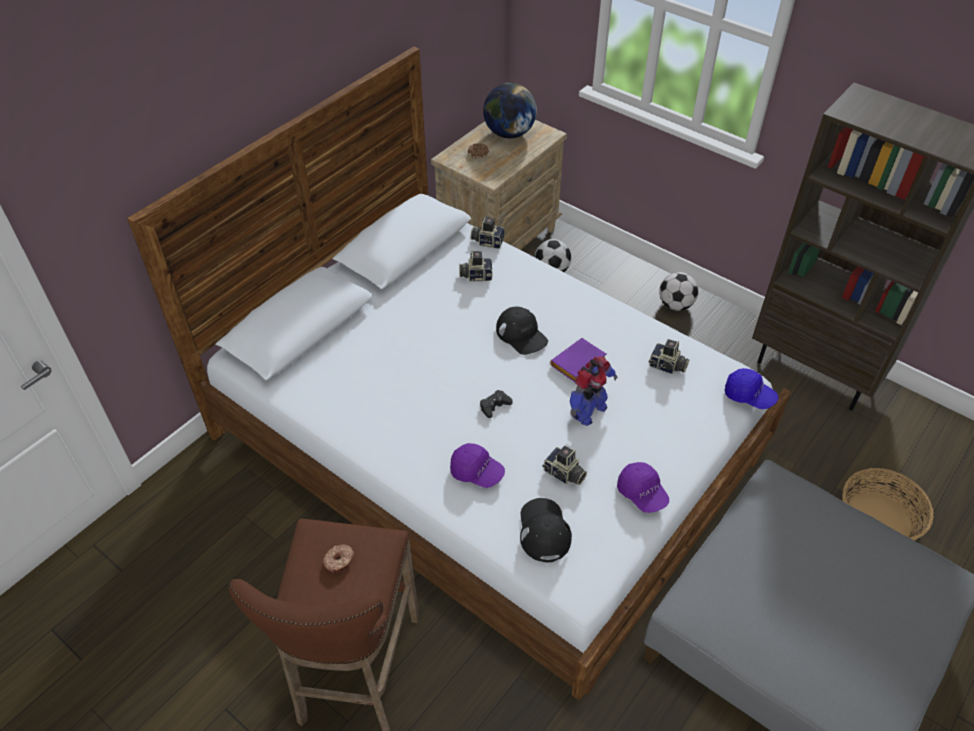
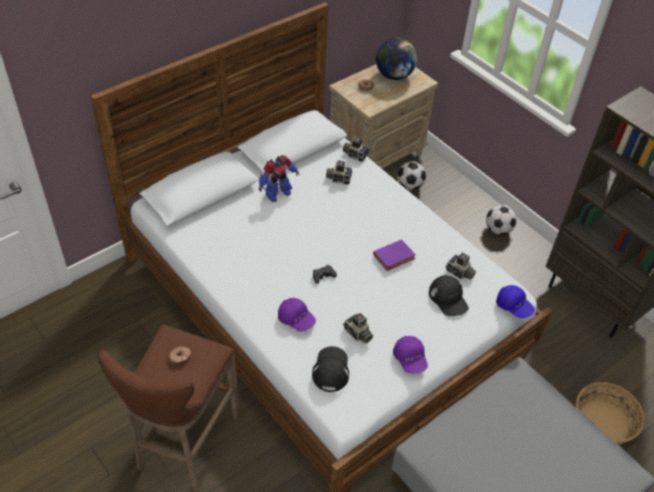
camera: 10 degrees right, 0 degrees up
(521, 334) = (359, 228): black cap -> black cap (448, 298)
(588, 411) = (390, 293): toy robot -> toy robot (277, 194)

